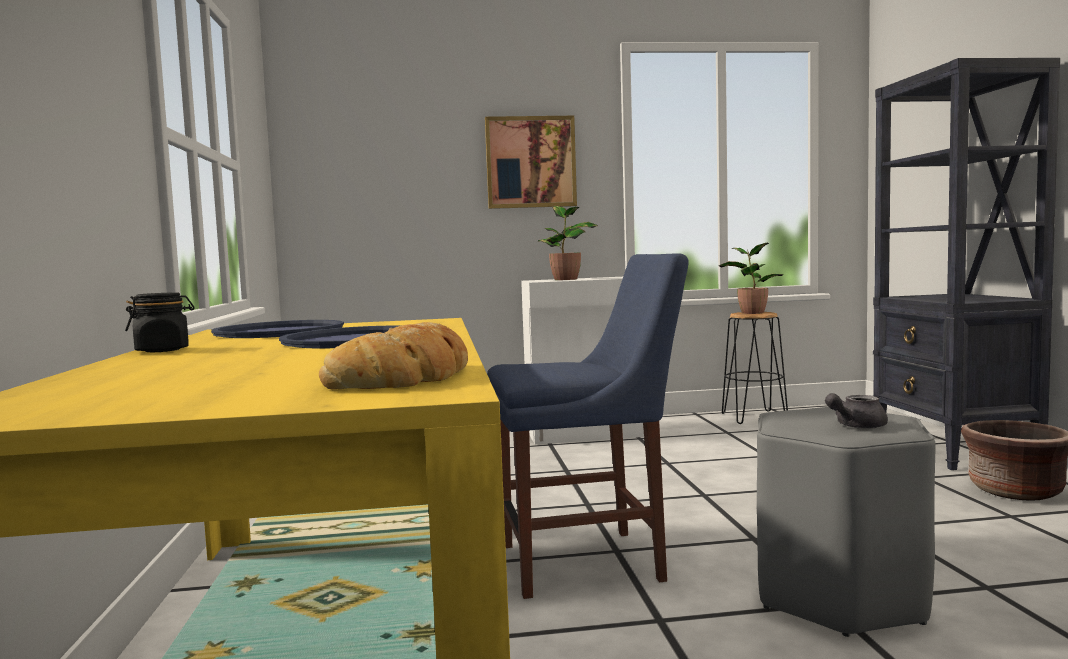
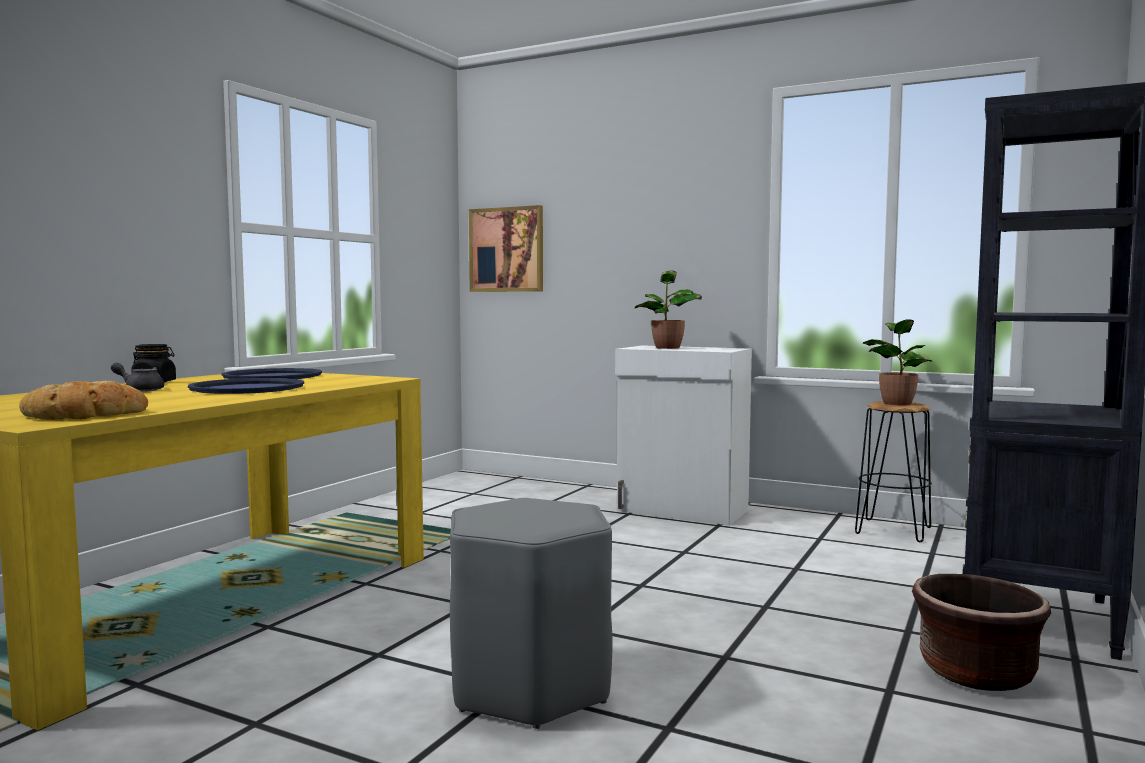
camera: 35 degrees right, 0 degrees up
(530, 162) = (672, 223): picture -> picture (507, 249)
(589, 562) = (432, 605): blue chair -> none
(854, 426) = (515, 520): grey teapot -> grey teapot (140, 390)

